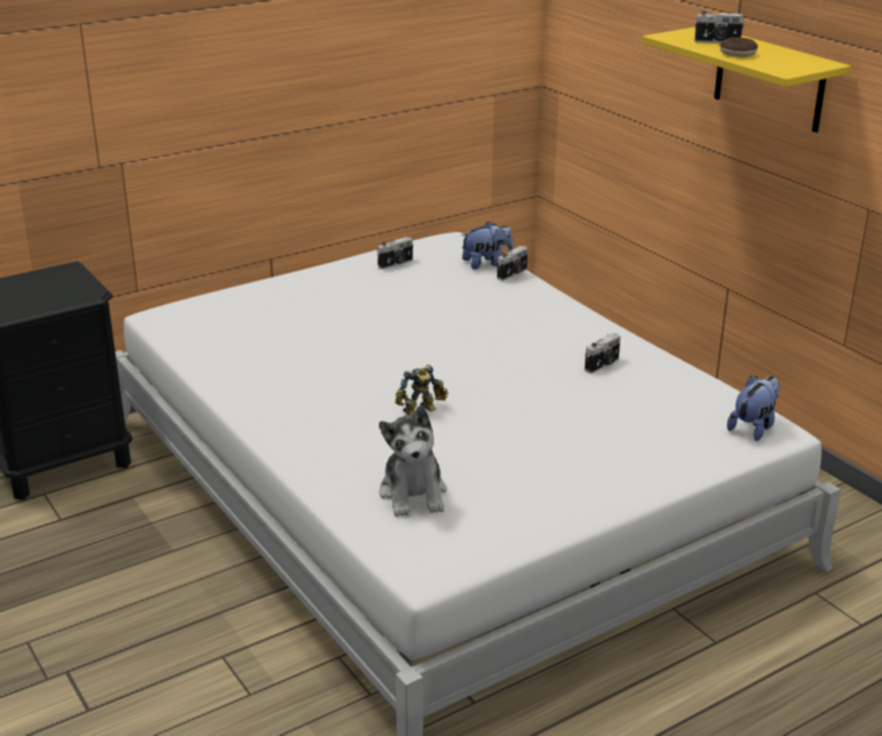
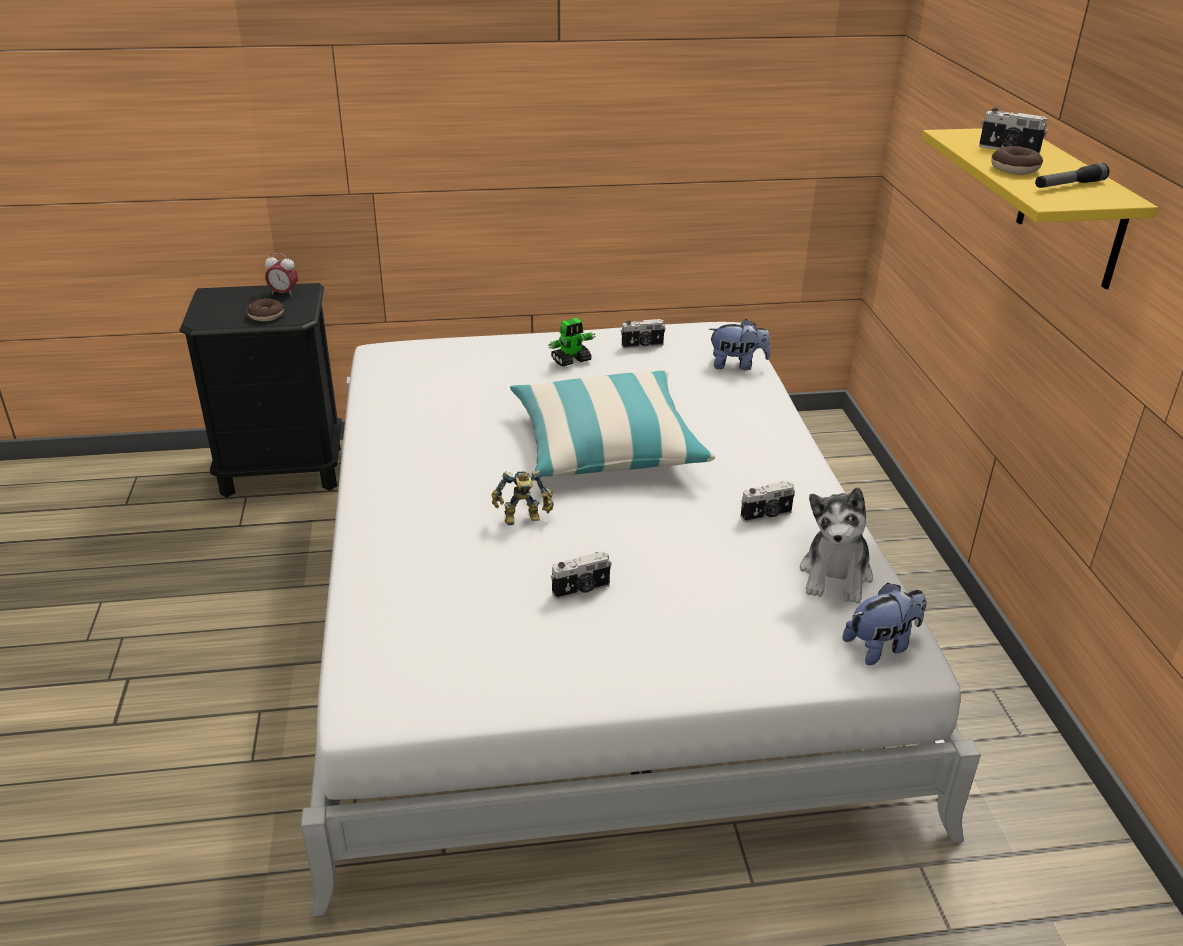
camera: 25 degrees right, 5 degrees up
(53, 276) = (284, 294): none -> alarm clock
(57, 297) = (266, 315): none -> donut
(344, 287) = (571, 360): none -> toy robot
(413, 493) = (435, 612): plush toy -> plush toy (836, 575)
(436, 344) = (606, 445): none -> pillow
(513, 274) = (755, 383): camera -> camera (582, 590)
(784, 59) = (1069, 185): none -> flashlight

